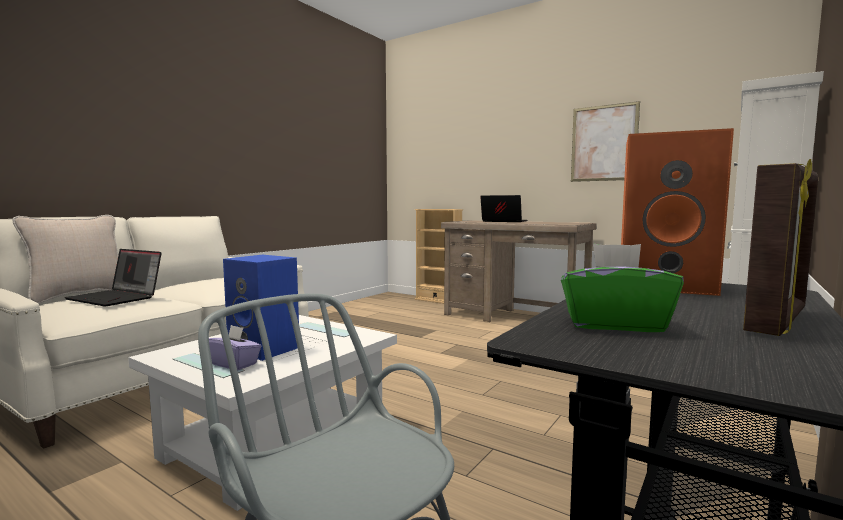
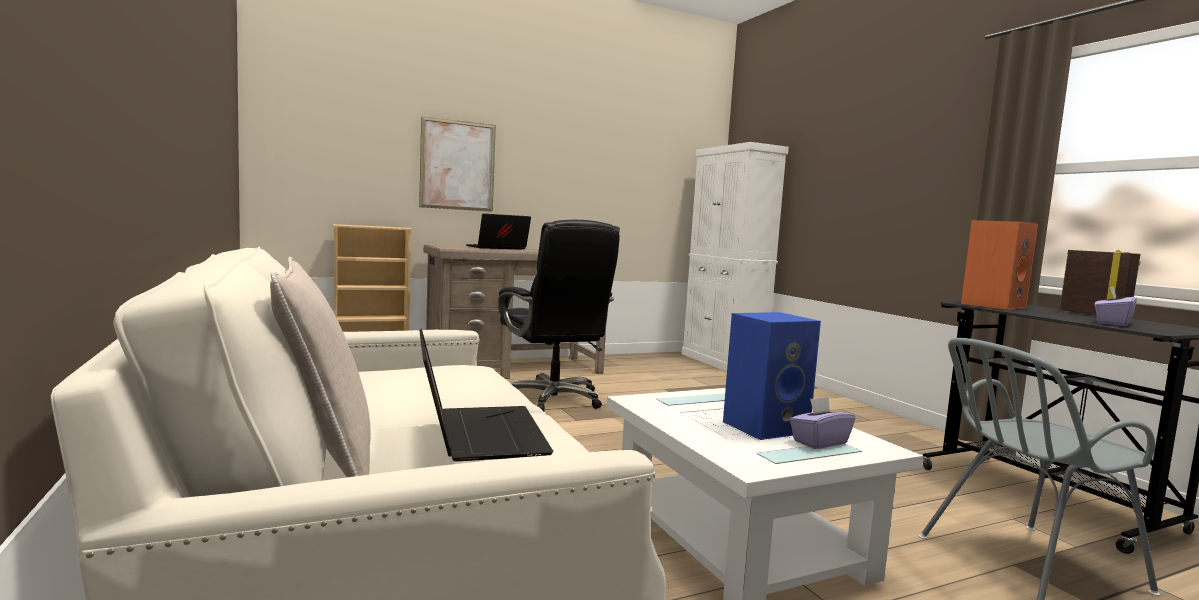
camera: 60 degrees left, 0 degrees up
(117, 298) = (477, 434): laptop -> laptop turned 75 degrees counterclockwise
(474, 338) = (552, 398): none -> black office chair
(603, 143) = (586, 163): picture -> picture (458, 165)
(614, 324) = (1112, 323): green tissue box -> purple tissue box

